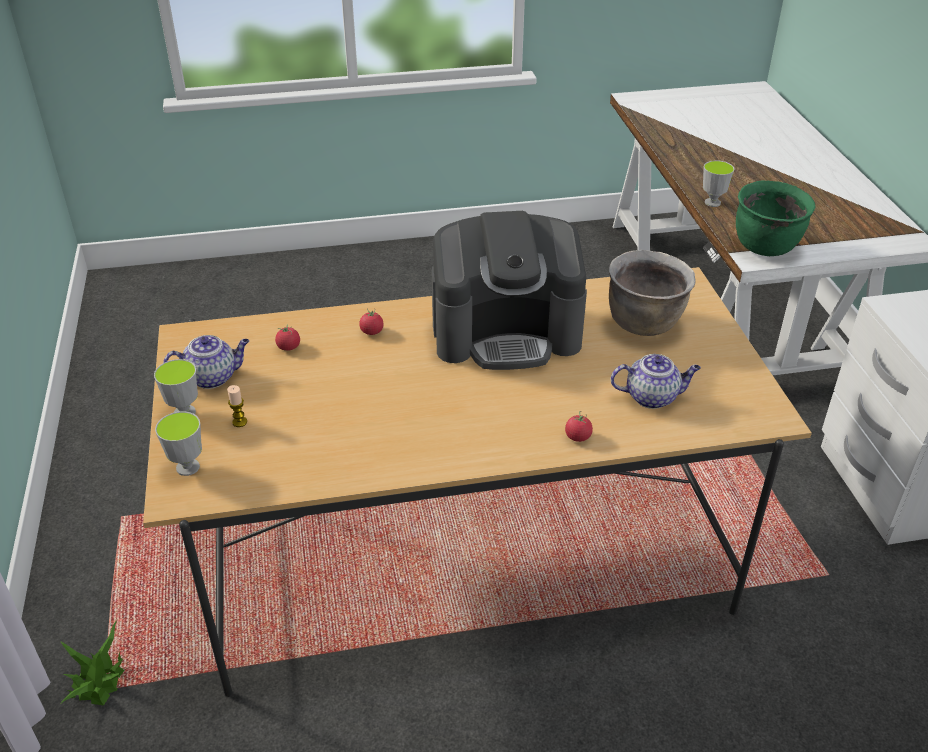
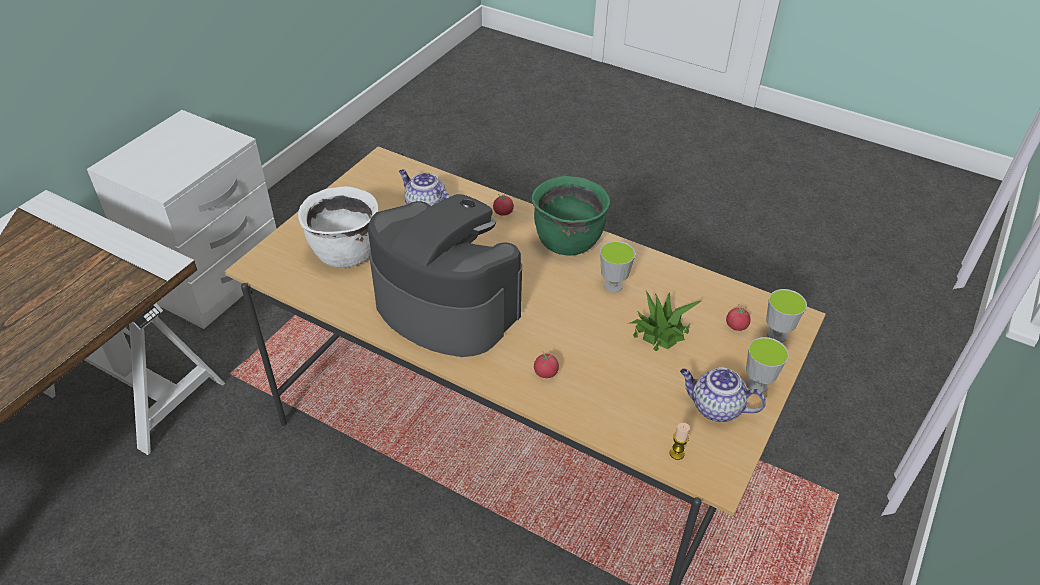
camera: 140 degrees left, 5 degrees up
(99, 680) = (840, 504): potted plant -> potted plant (660, 331)
(239, 422) = (717, 350): candle -> candle (677, 453)
(288, 347) = (628, 400): tomato -> tomato (736, 326)
(644, 323) = (345, 253): brown cooking pot -> white cooking pot
(712, 202) = (65, 336): cup -> cup (613, 286)
(766, 247) = (133, 267): green cooking pot -> green cooking pot (567, 241)

